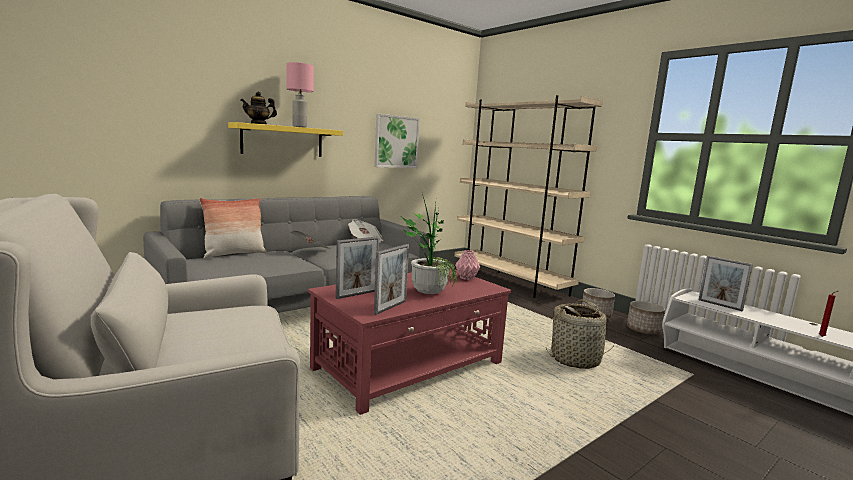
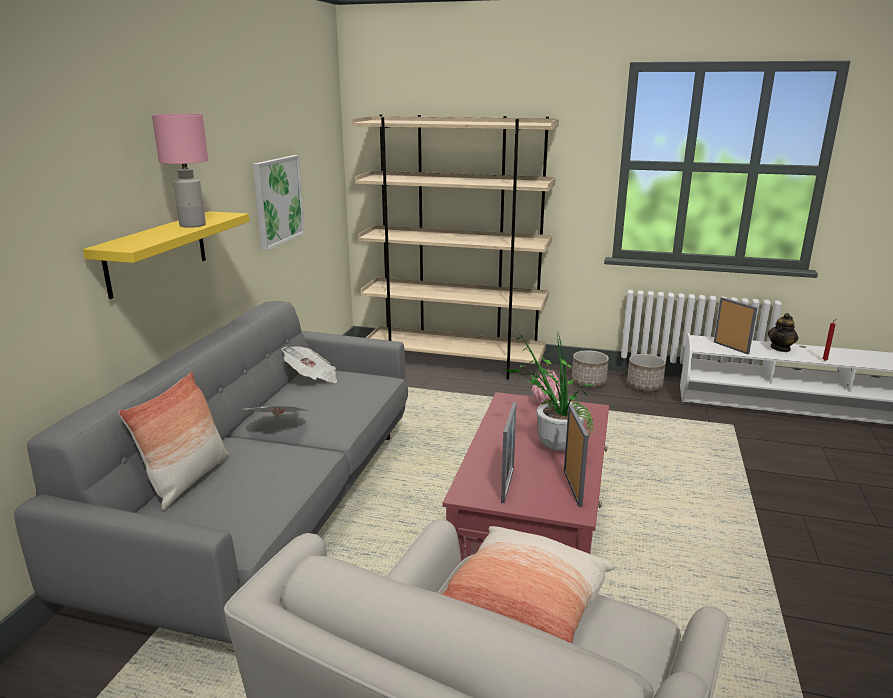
camera: 35 degrees left, 10 degrees up
(230, 323) = (524, 607): none -> pillow
(258, 124) = (137, 239): teapot -> teapot (780, 348)
(576, 359) = (644, 450): basket -> none
(720, 305) = (731, 348): picture frame -> picture frame turned 135 degrees counterclockwise

